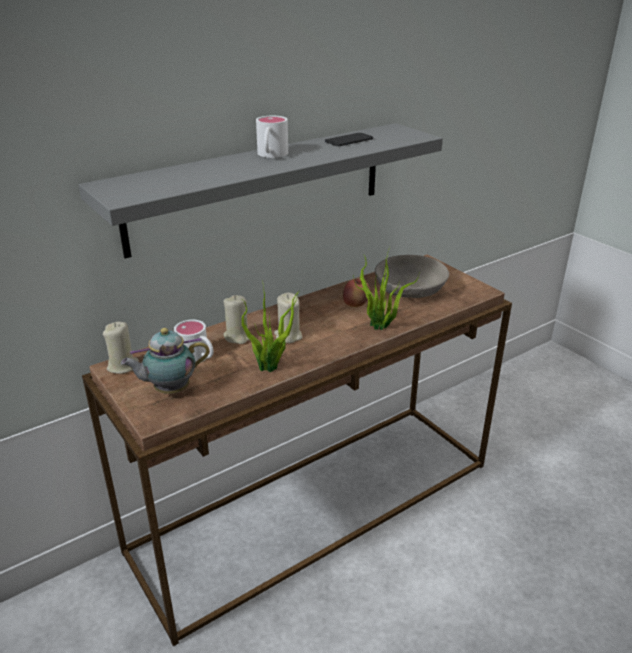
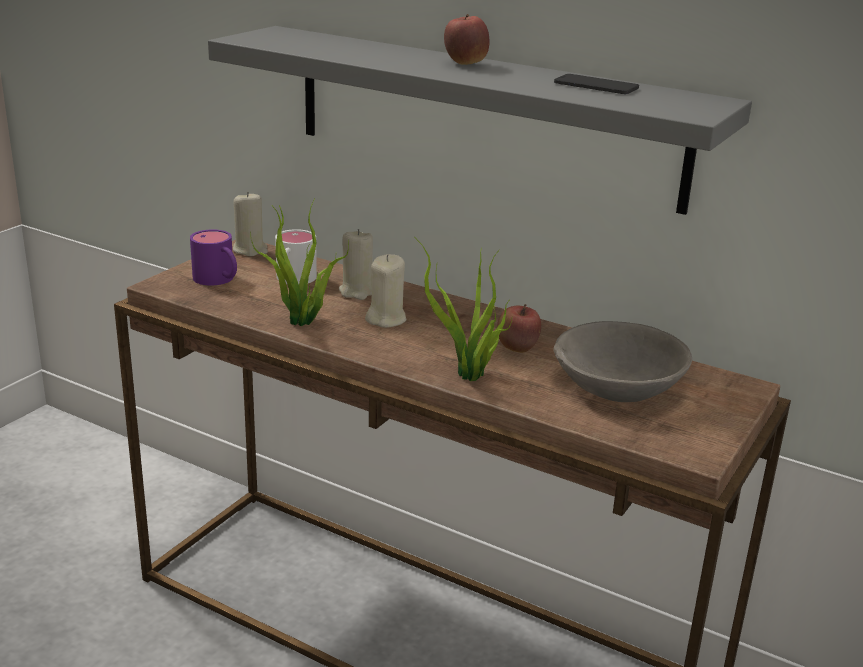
camera: 65 degrees right, 5 degrees down
(169, 390) = (218, 280): teapot -> purple mug
(271, 155) = (465, 63): white mug -> apple

